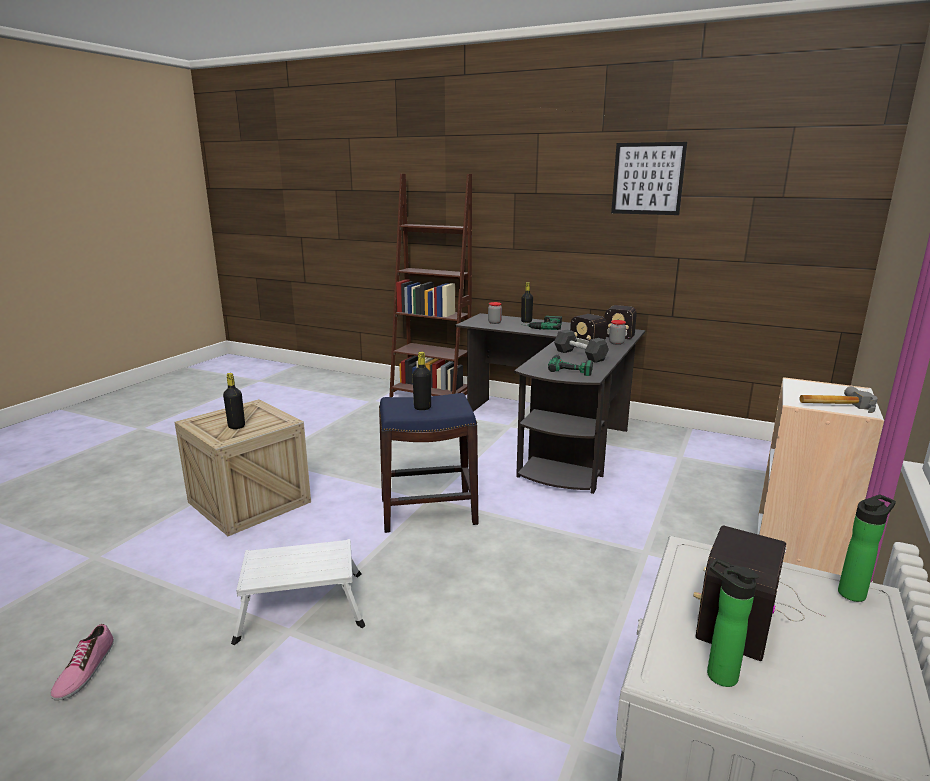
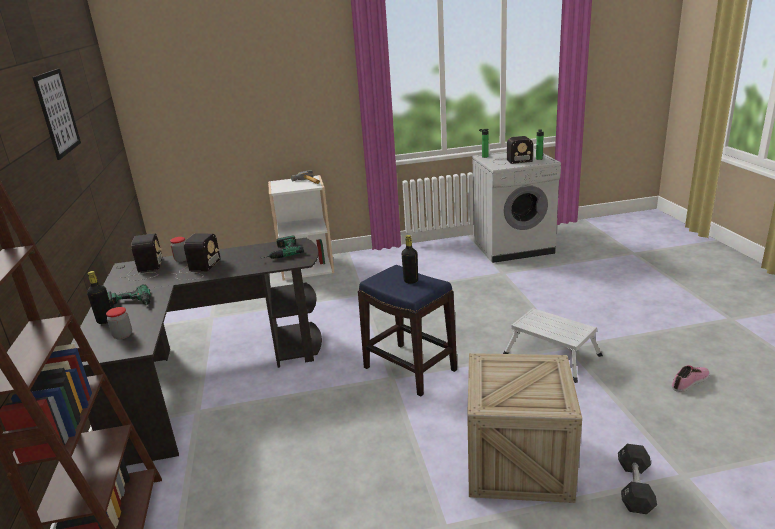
camera: 125 degrees left, 5 degrees up
(236, 426) = (529, 375): black bottle -> none
(580, 355) = (240, 259): black dumbbell -> black dumbbell (635, 487)

